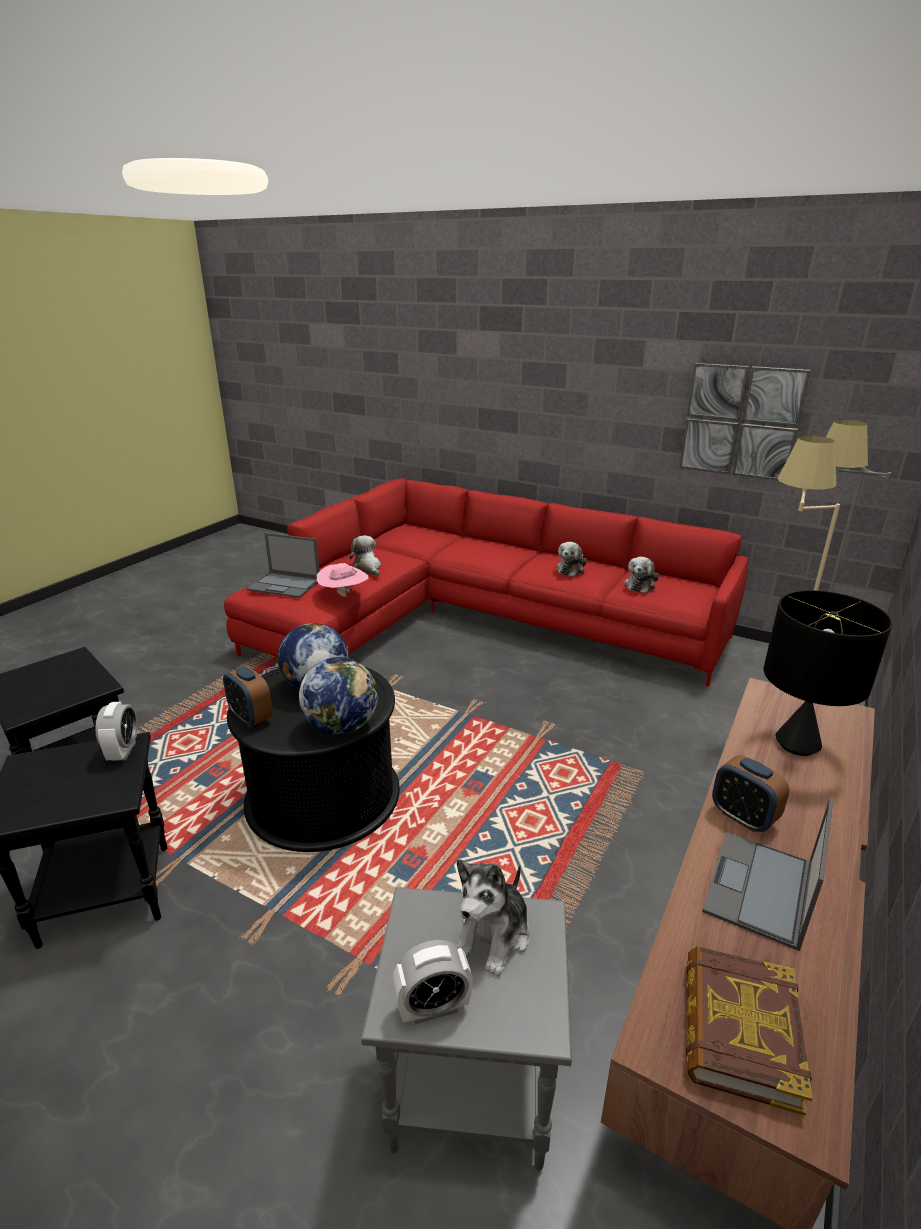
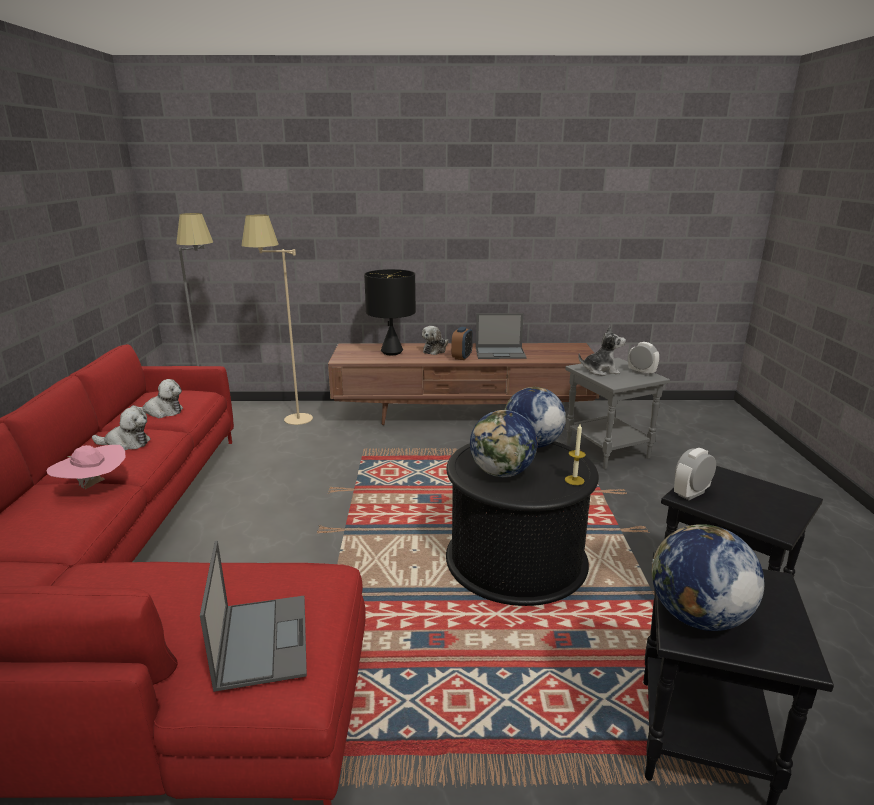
camera: 120 degrees left, 5 degrees down
(69, 667) = (697, 617): none -> globe
(251, 717) = (574, 480): alarm clock -> candle
(344, 596) = (270, 567): pink hat -> pink hat (93, 487)
(368, 568) = (148, 587): plush toy -> plush toy (435, 350)
(739, 1031) = (565, 352): book -> none
(741, 421) = (71, 247): picture -> none

